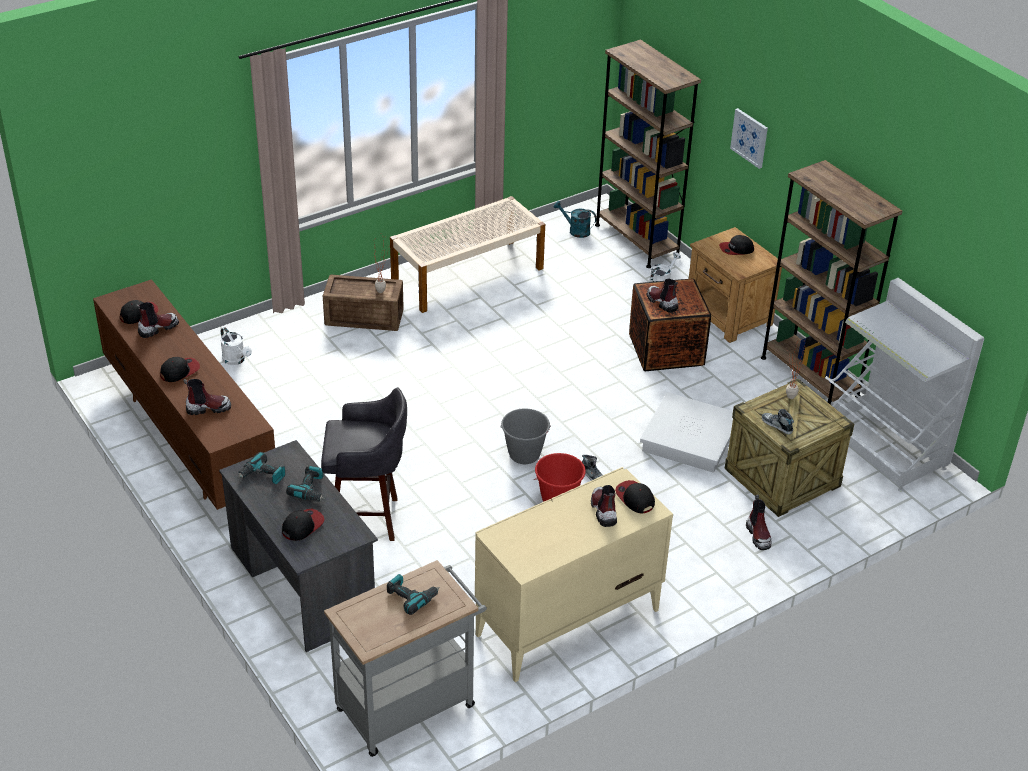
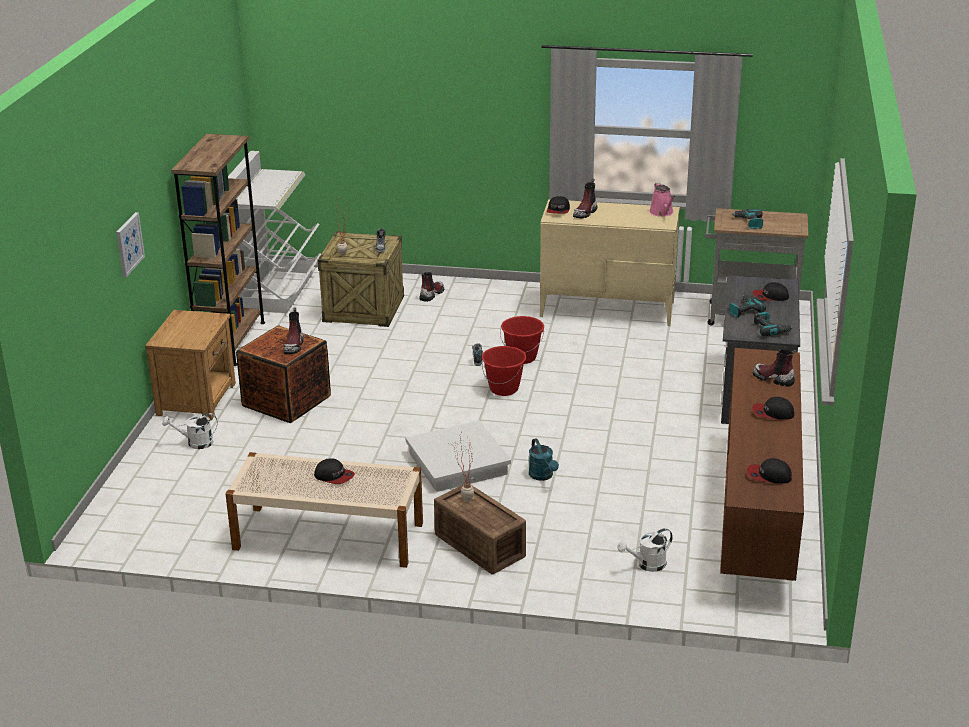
camera: 135 degrees left, 10 degrees down
(158, 328) = (761, 455): boot -> none
(236, 360) = (647, 565): white watering can -> white watering can turned 120 degrees counterclockwise
(368, 519) = (668, 403): grey stool -> none
(524, 455) = (504, 389): grey bucket -> red bucket
(525, 560) = (662, 212): none -> pink watering can
(575, 231) = (160, 527): turquoise watering can -> turquoise watering can (543, 476)
(636, 240) = (131, 489): brown bookcase -> none
(689, 438) = (379, 348): white storage box -> white storage box (457, 463)
(736, 249) = (183, 331): cap -> cap (334, 476)

